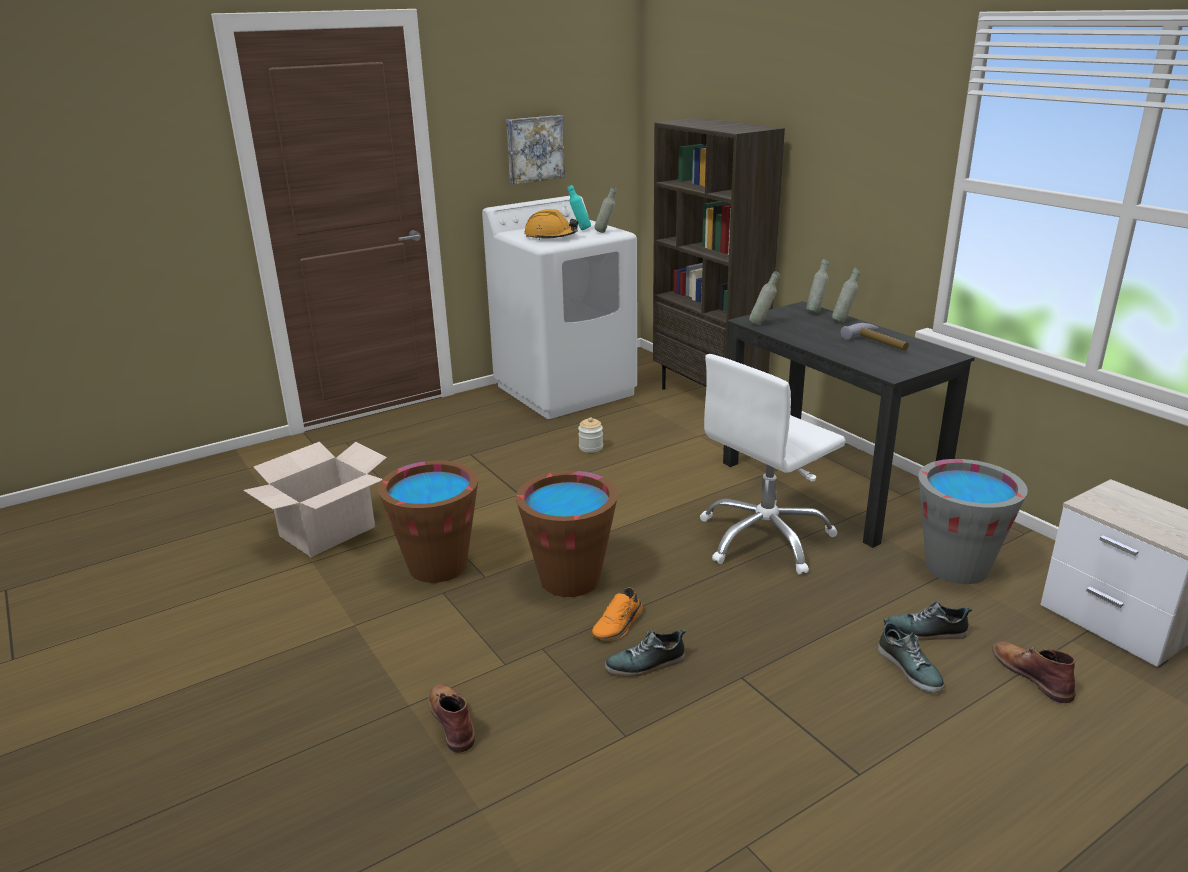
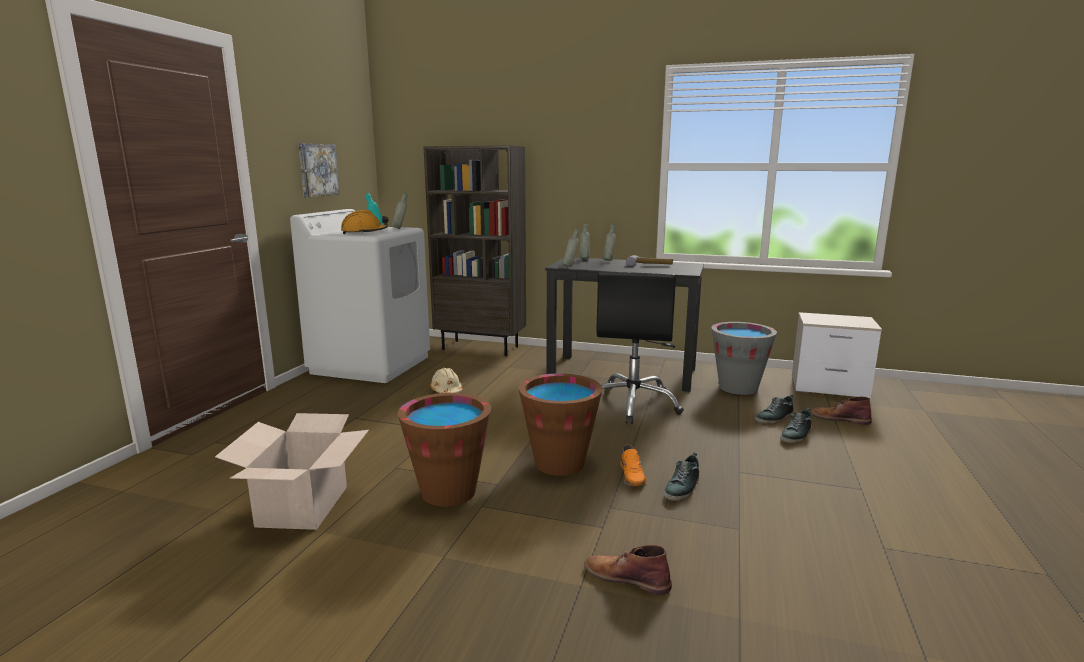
camera: 40 degrees left, 10 degrees down
(591, 447) = (446, 390): jar -> beige hard hat
(765, 538) = (633, 404): white office chair -> black office chair
(910, 668) = (796, 435): shoe -> shoe turned 105 degrees clockwise

